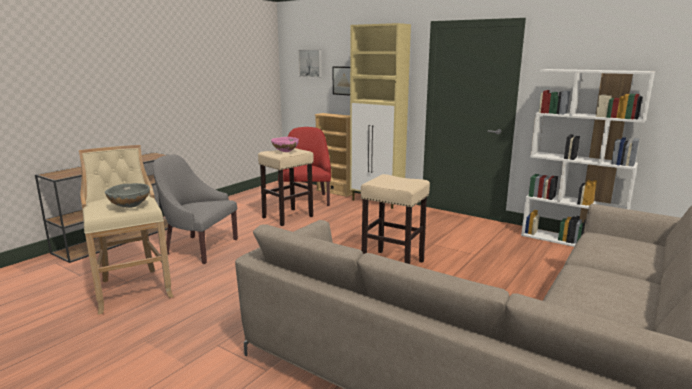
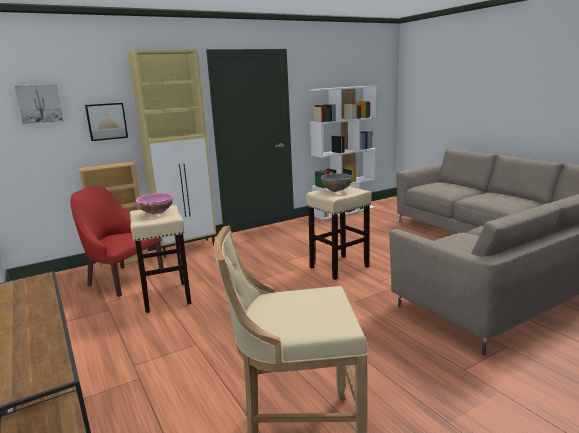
camera: 65 degrees left, 0 degrees up
(129, 207) = (321, 304): grey bowl -> grey bowl (336, 191)
(199, 247) = (198, 369): grey armchair -> none

